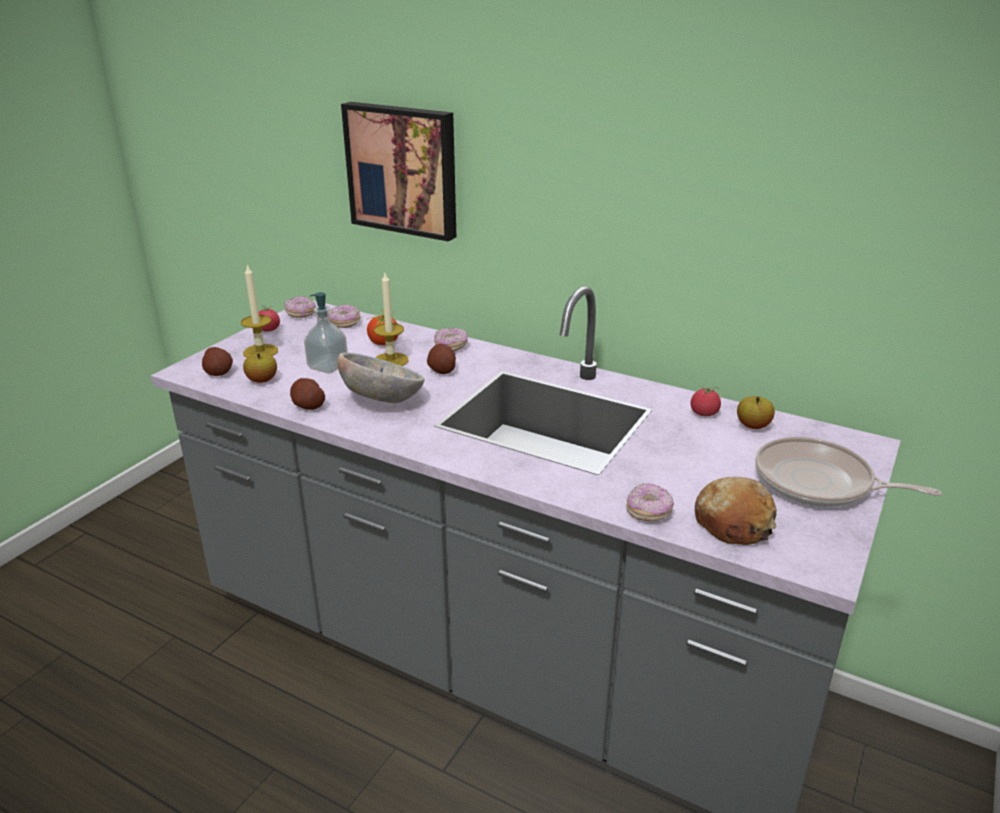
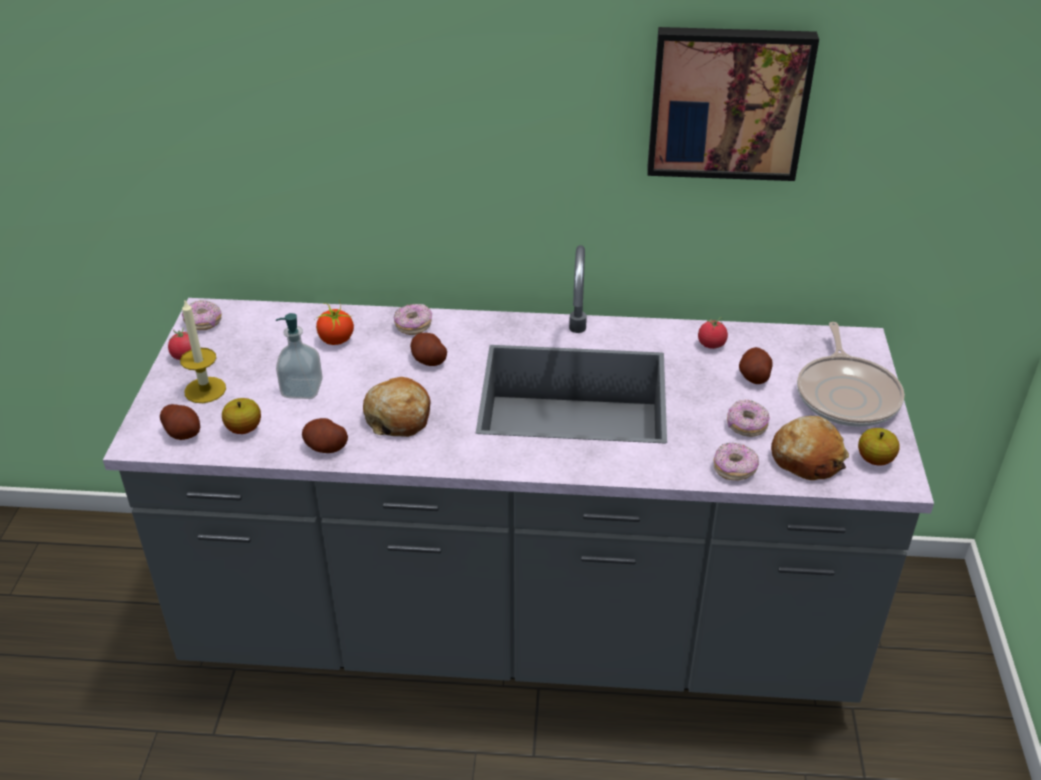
camera: 25 degrees left, 10 degrees up
(345, 323) = (268, 323): donut -> donut (746, 426)
(382, 400) = (398, 417): bowl -> bread
(391, 360) = (364, 362): candle -> none
(403, 169) = (319, 139): picture -> picture (728, 102)
(728, 446) = (754, 376): none -> potato
(753, 426) = (760, 347): apple -> apple (875, 459)
(819, 483) = (847, 394): frying pan -> frying pan turned 90 degrees counterclockwise

